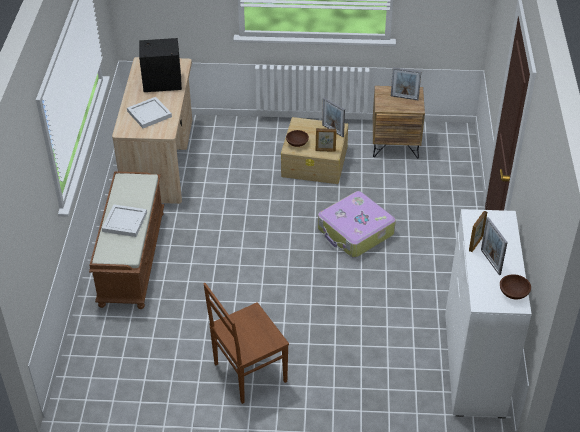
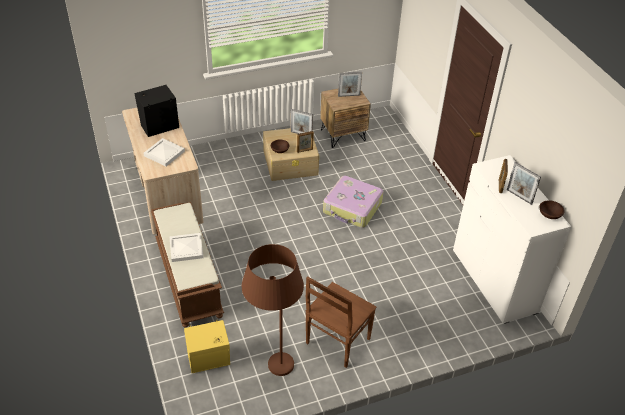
camera: 25 degrees left, 0 degrees up
(105, 349) = (210, 361): none -> yellow speaker
(161, 386) = (274, 376): none -> brown floor lamp

